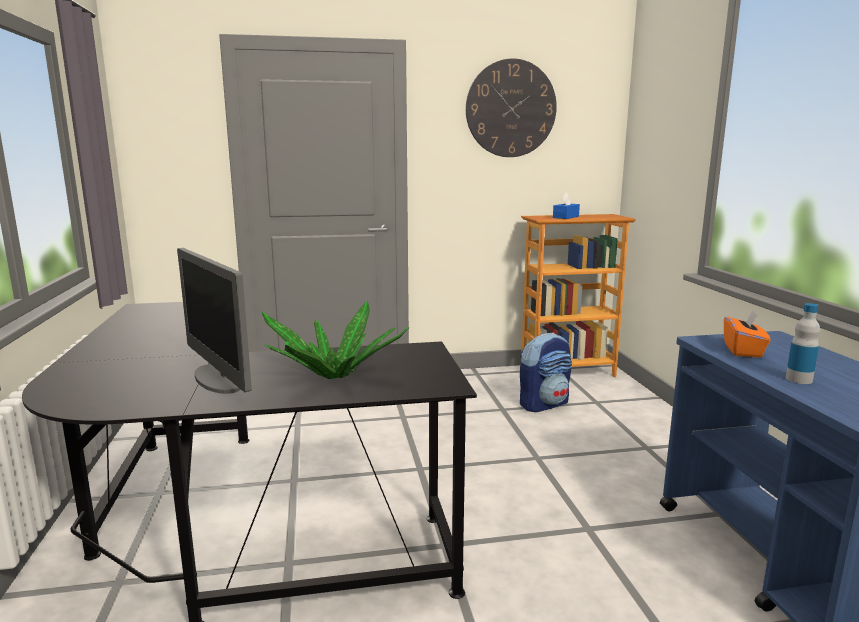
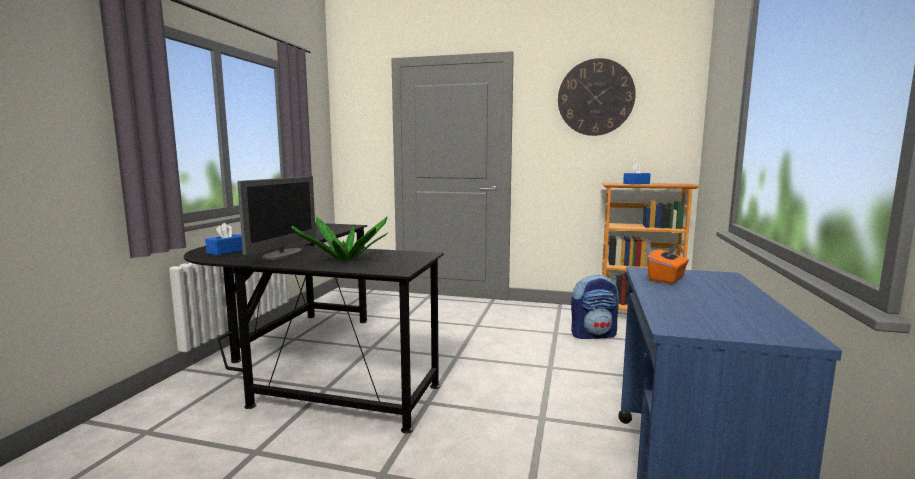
camera: 25 degrees right, 5 degrees down
(104, 387) = (227, 251): none -> blue tissue box
(219, 380) = (283, 254): monitor -> monitor turned 150 degrees counterclockwise
(799, 379) = (675, 299): bottle -> none

